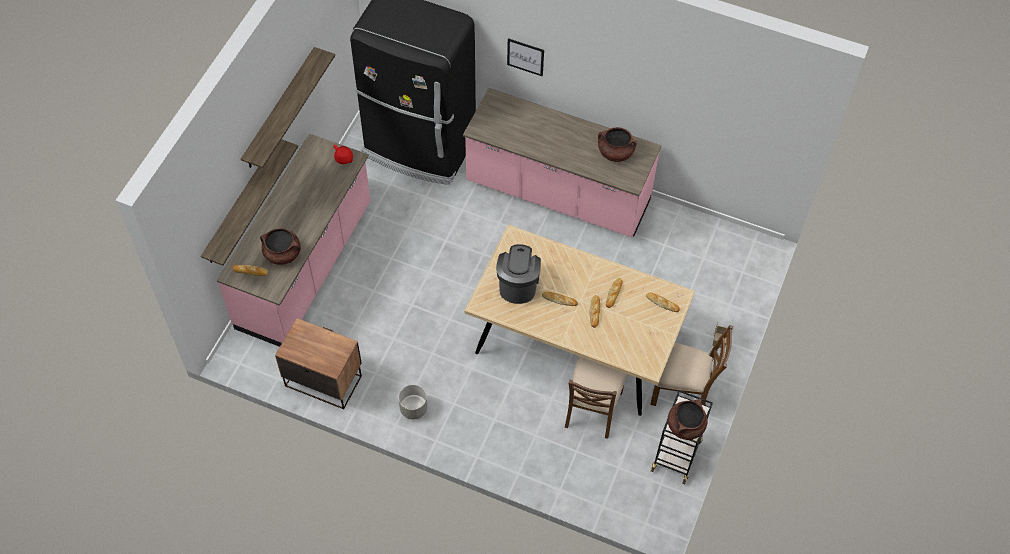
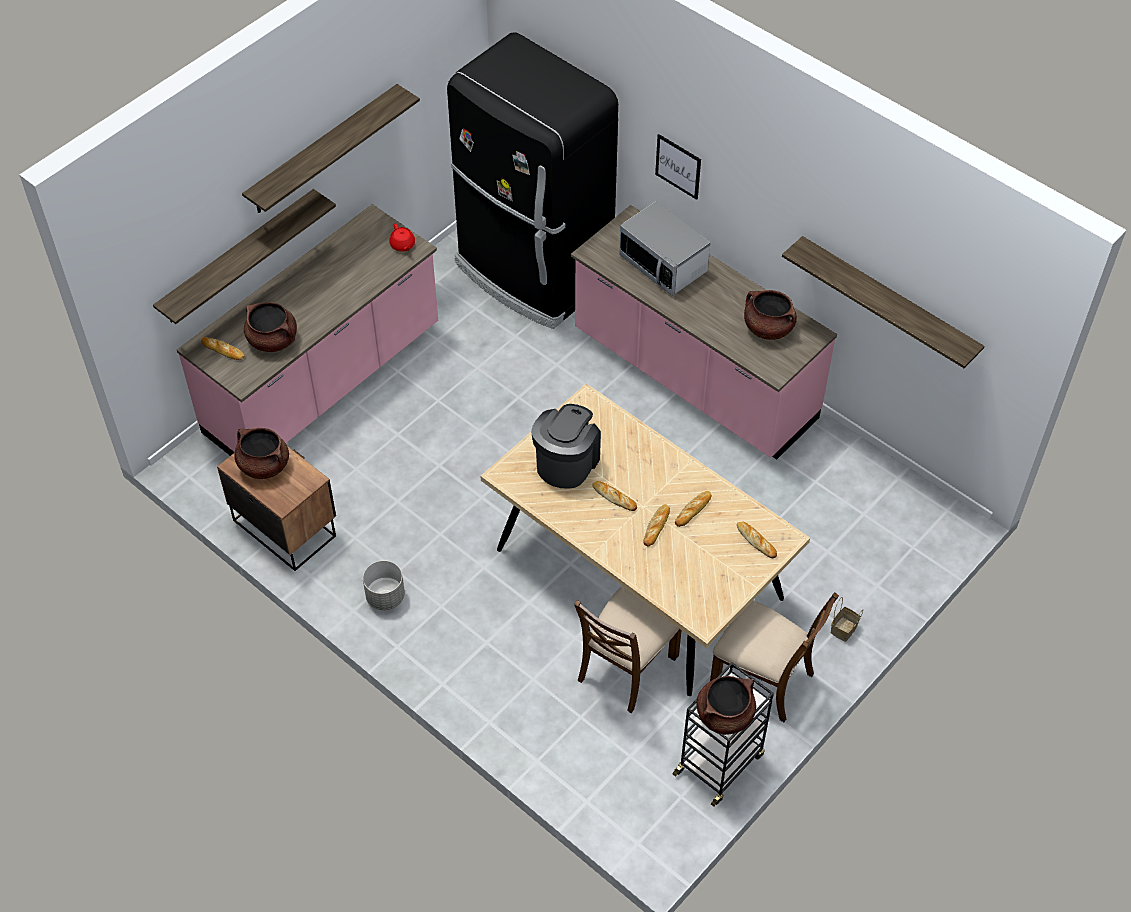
camera: 20 degrees right, 5 degrees down
(308, 345) = (263, 465): none -> brown cooking pot
(528, 125) = (663, 264): none -> microwave
(698, 118) = (888, 302): none -> shelf

